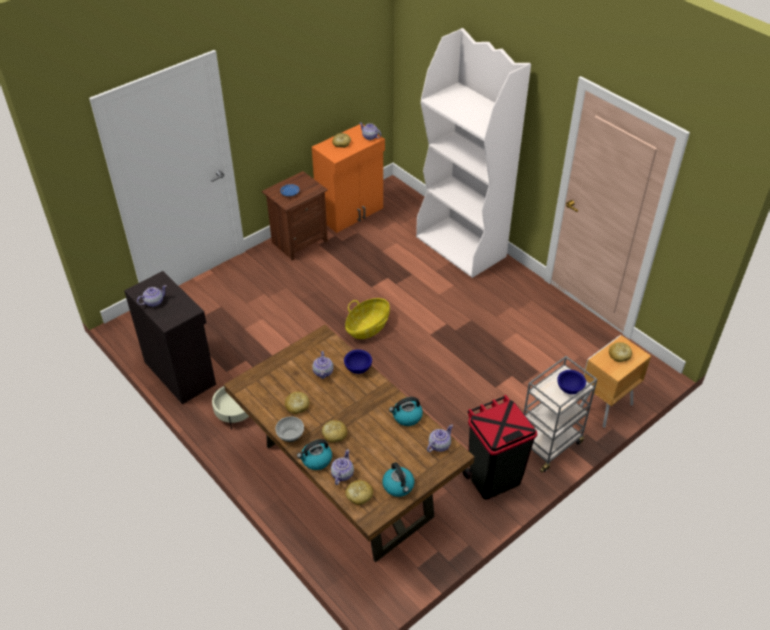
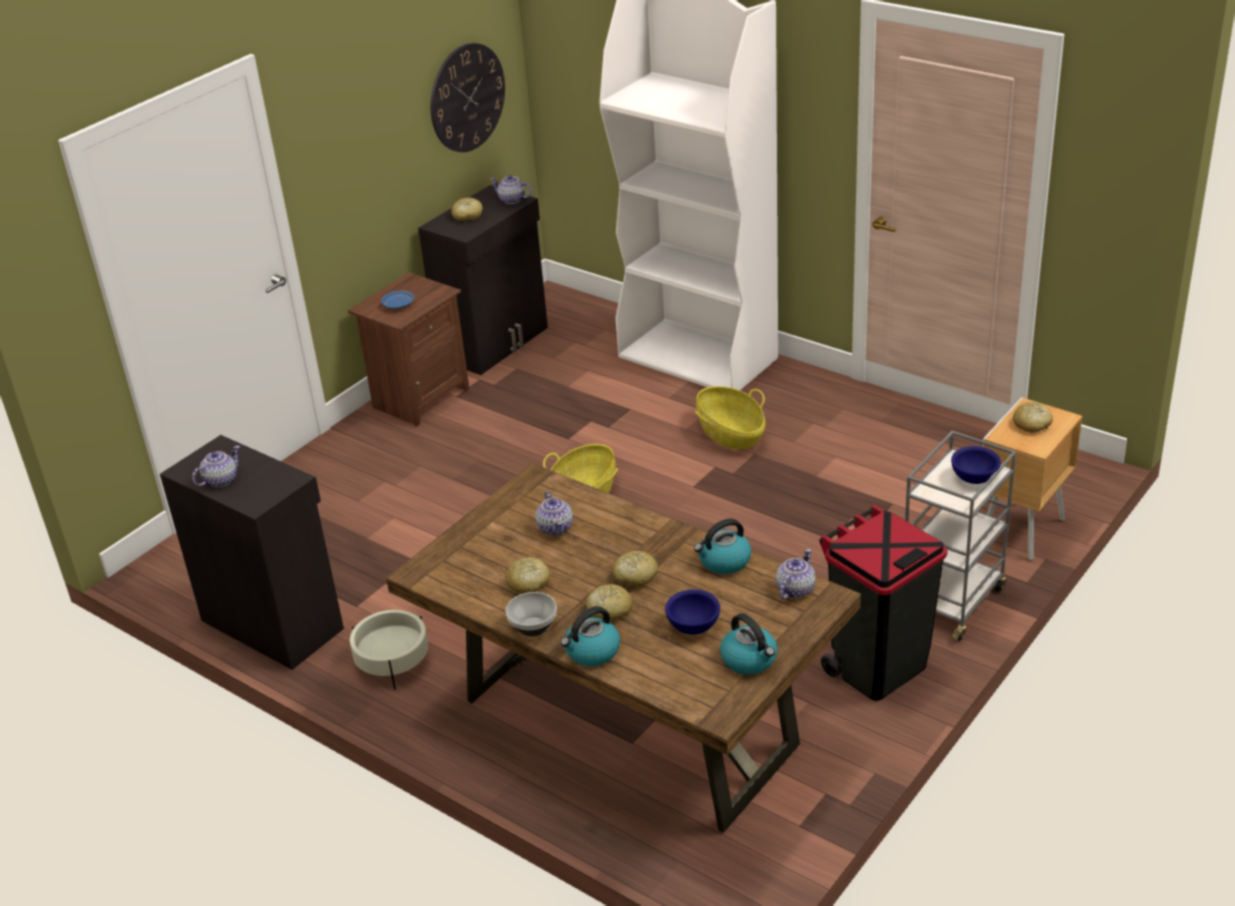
camera: 10 degrees left, 10 degrees down
(342, 474) = (645, 663): teapot -> none
(351, 212) = (495, 343): orange cabinet -> black cabinet
(352, 73) = (467, 97): none -> wall clock
(358, 369) = (614, 512): blue bowl -> blue bowl (694, 627)
(359, 495) = (686, 686): bread -> bread (635, 576)
(462, 303) = (731, 434): none -> basket

